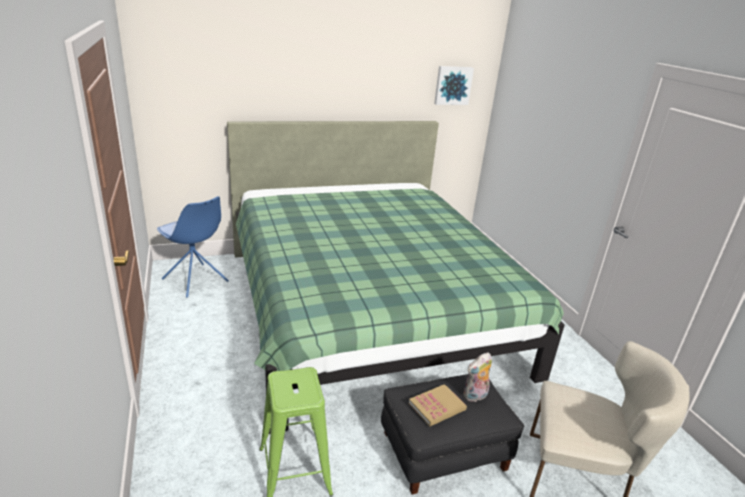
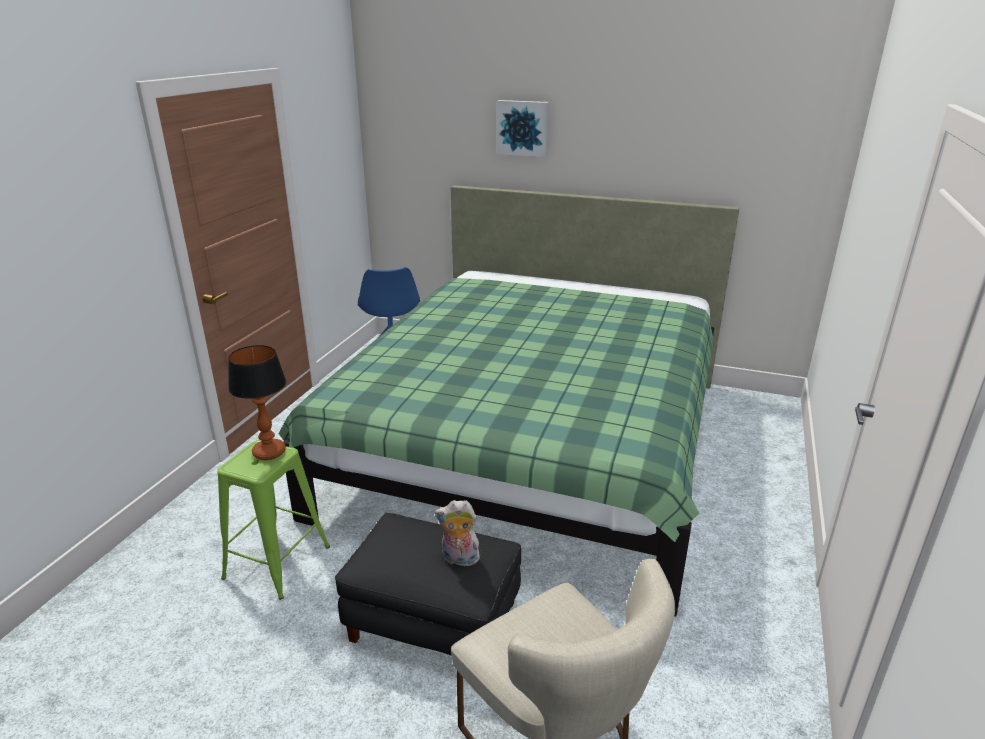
camera: 40 degrees right, 0 degrees up
(296, 378) = (270, 452): none -> table lamp
(437, 406) = (401, 548): book -> none
(452, 85) = (771, 153): picture -> picture (523, 128)

